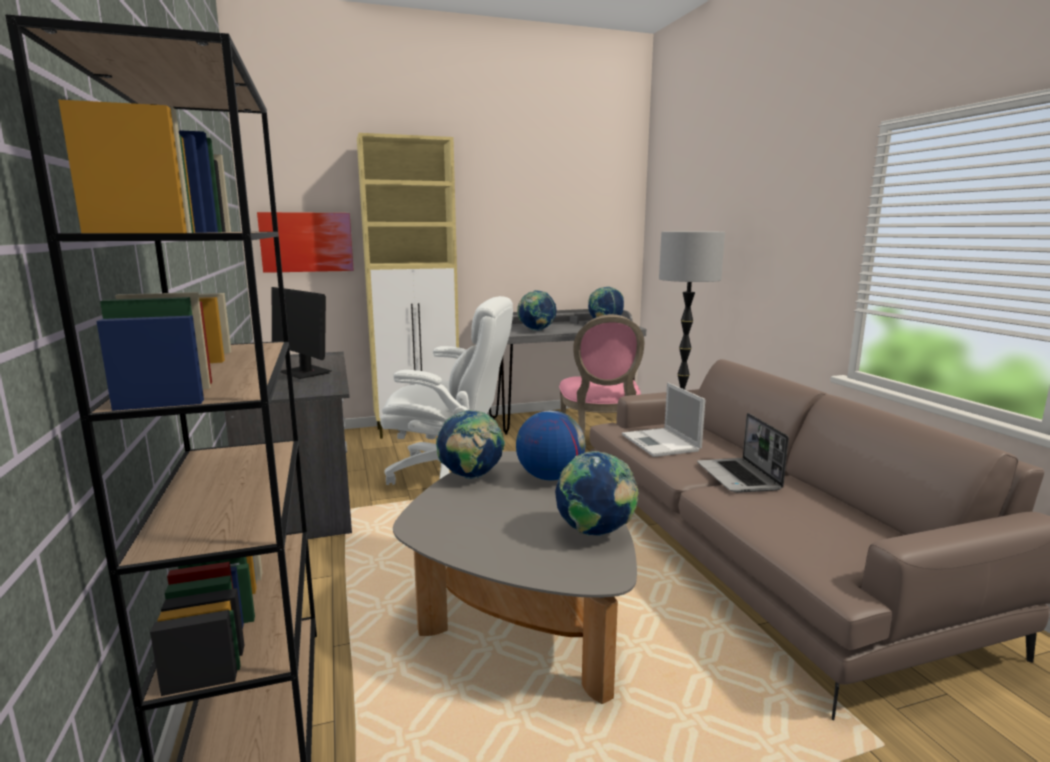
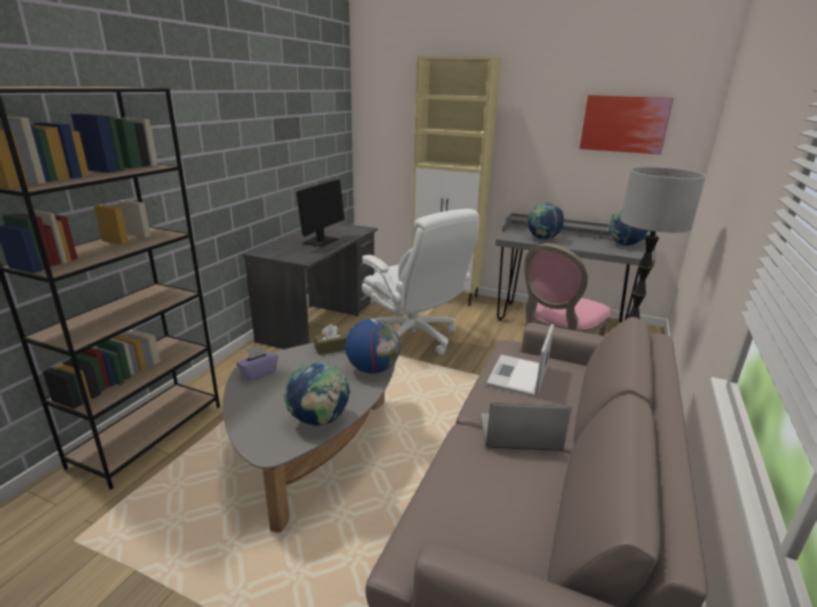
camera: 40 degrees right, 10 degrees up
(305, 373) = (321, 241): monitor -> monitor turned 150 degrees counterclockwise
(306, 242) = (390, 140): picture -> picture (624, 124)
(437, 526) = (258, 373): none -> purple tissue box
(470, 477) = (331, 348): globe -> brown tissue box
(739, 477) = (518, 434): laptop -> laptop turned 60 degrees clockwise

